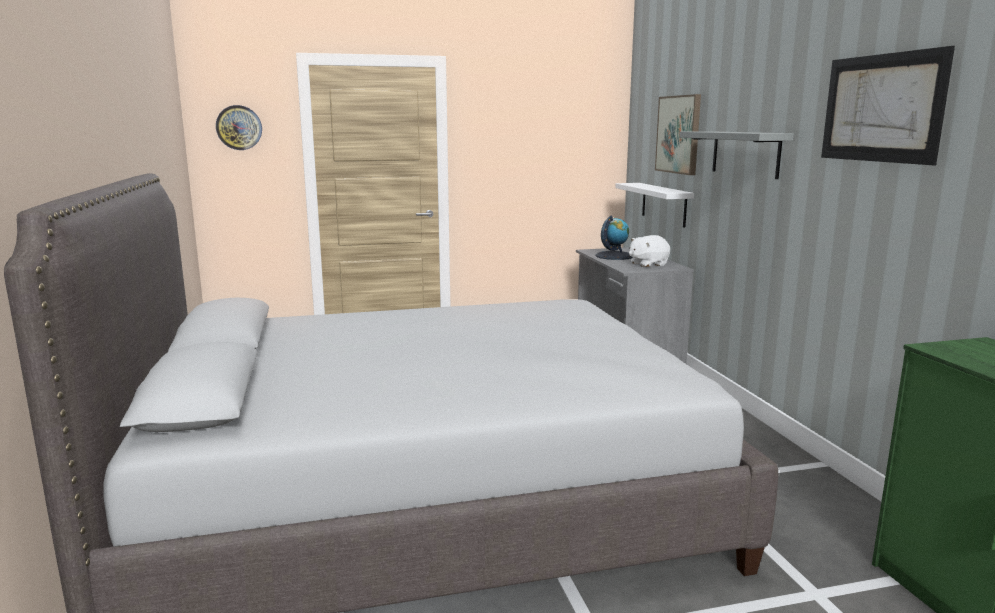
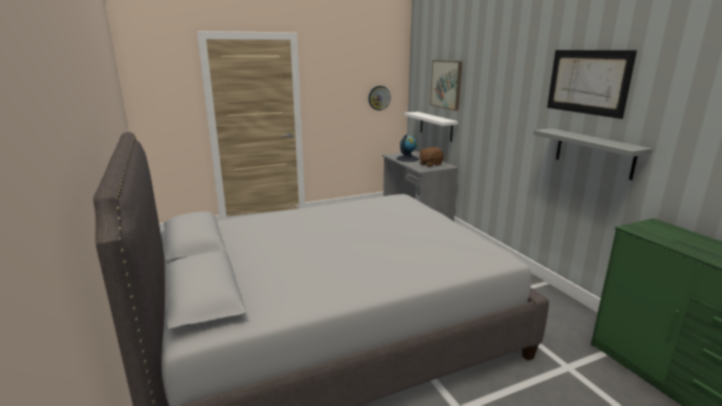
camera: 10 degrees left, 5 degrees up
(239, 127) = (160, 83): wall clock -> wall clock (379, 98)
(647, 264) = (430, 164): white plush toy -> brown plush toy
(745, 153) = (494, 100): grey shelf -> grey shelf (594, 153)

